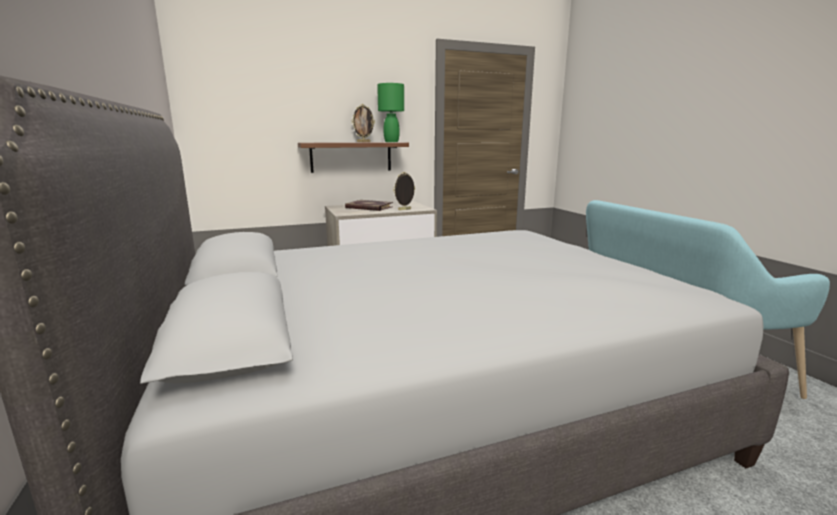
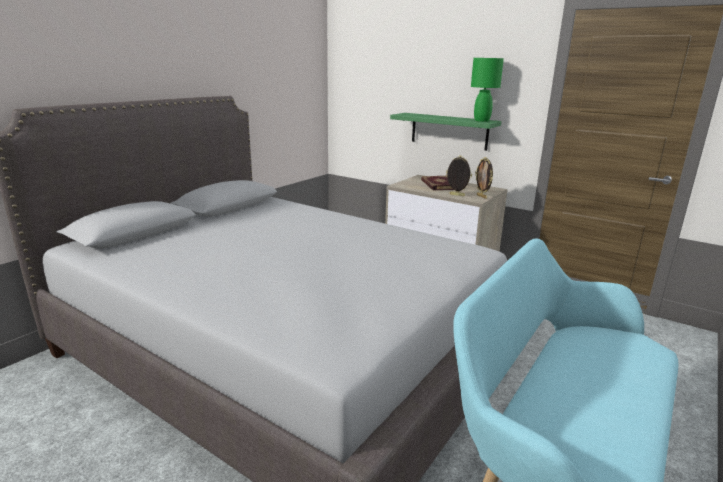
camera: 55 degrees right, 5 degrees up
(351, 157) = (449, 131): brown shelf -> green shelf
(364, 142) = (456, 118): picture frame -> picture frame (482, 196)

